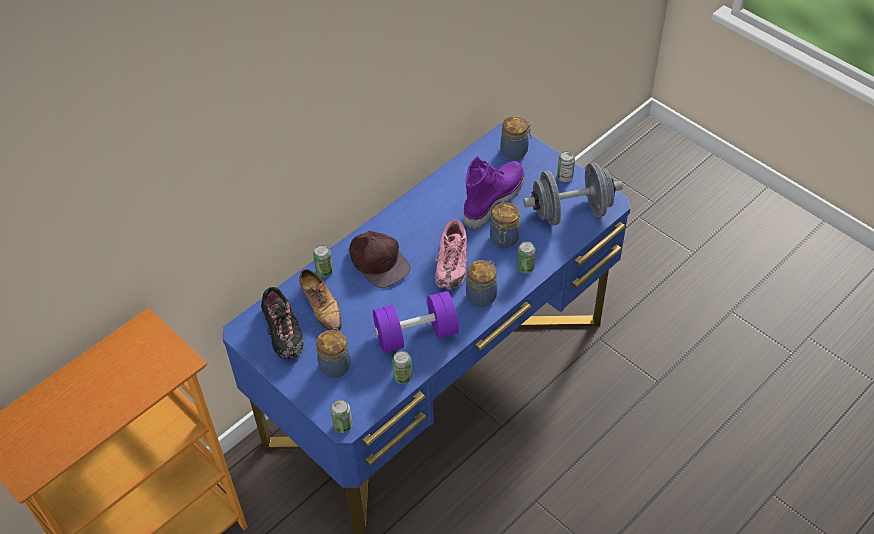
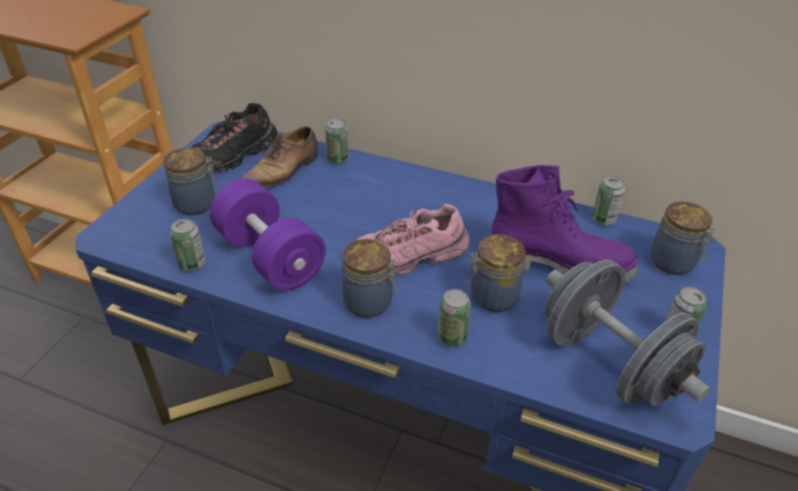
camera: 65 degrees right, 10 degrees down
(343, 425) = (102, 235): can -> can (603, 219)
(378, 261) = (377, 193): brown cap -> none

